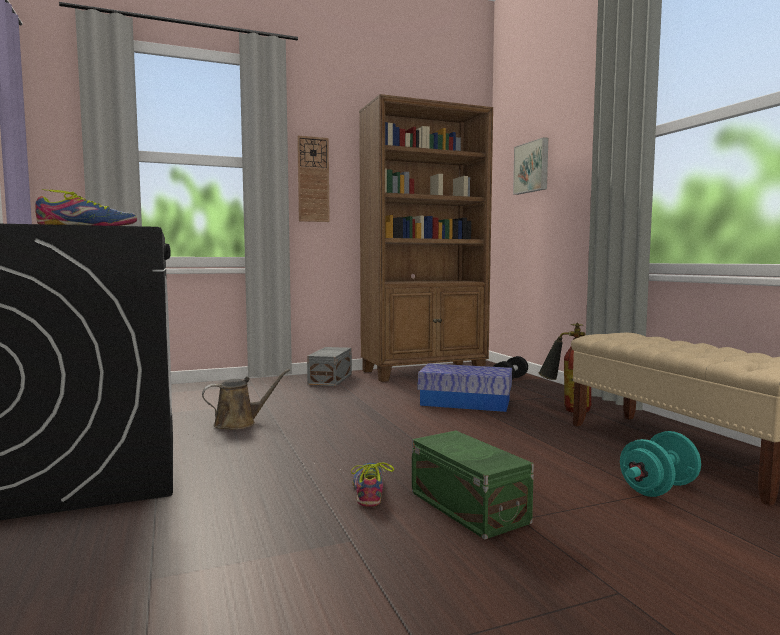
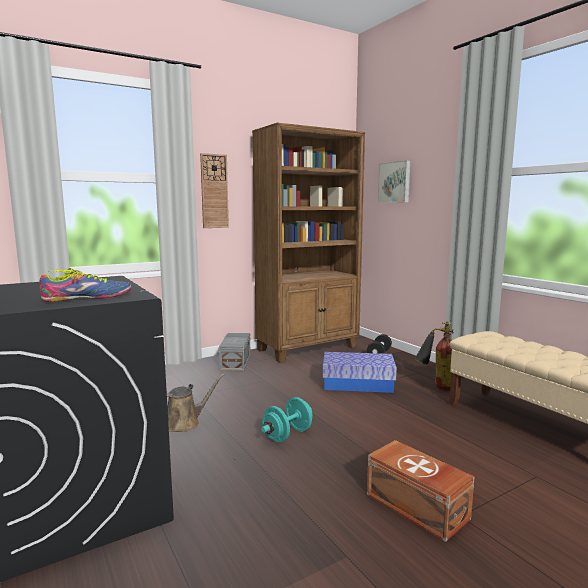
camera: 10 degrees left, 5 degrees up
(369, 490) = (332, 495): shoe -> none
(467, 508) = (417, 507): green storage box -> brown storage box
(658, 488) = (539, 470): turquoise dumbbell -> turquoise dumbbell (287, 435)

